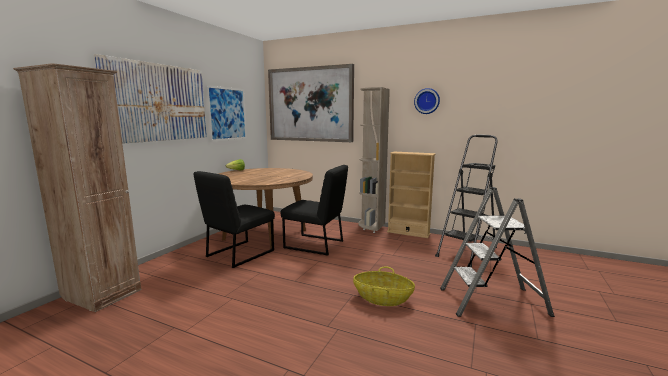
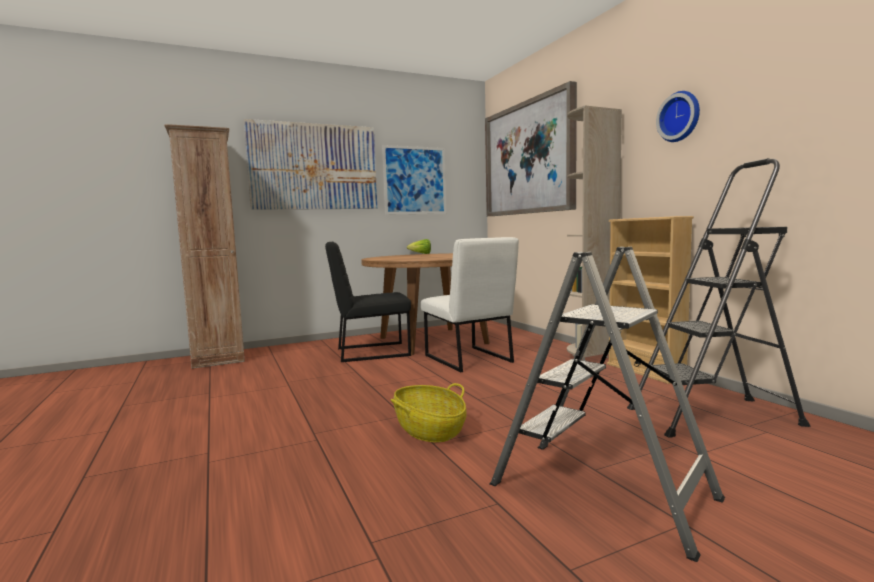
camera: 40 degrees right, 5 degrees down
(315, 245) = (469, 359): black chair -> white chair

